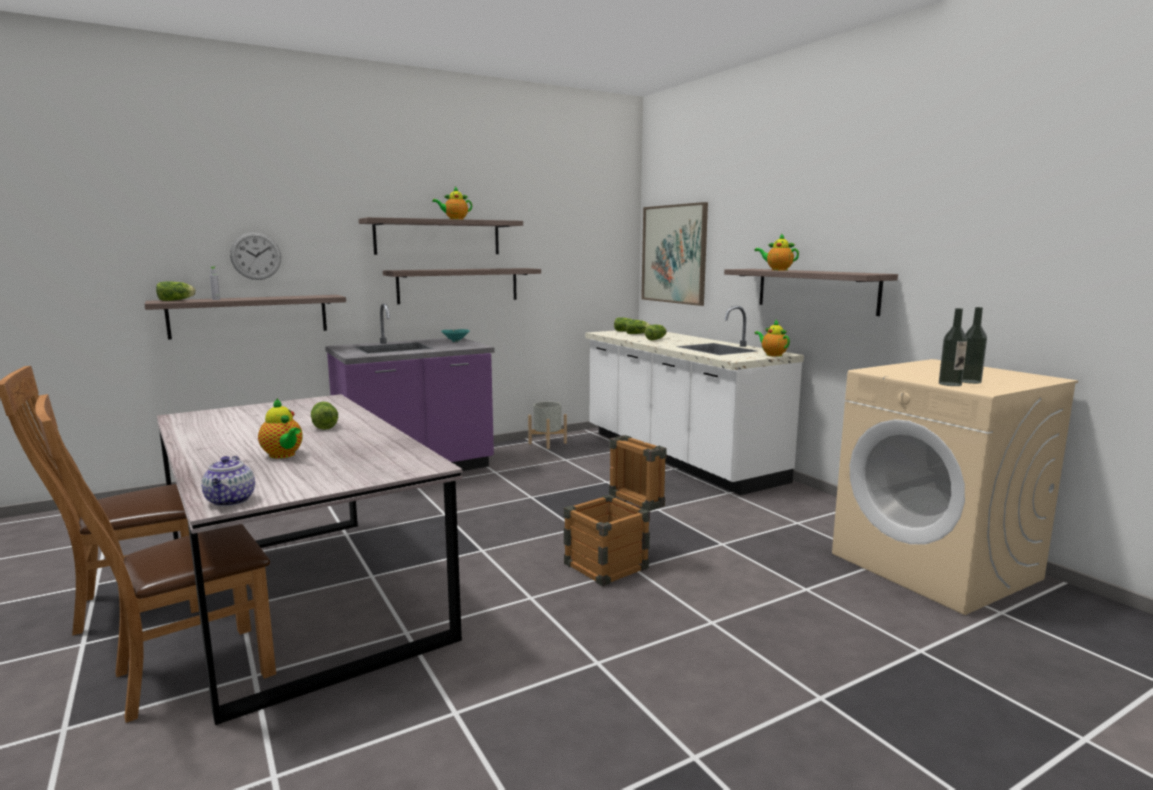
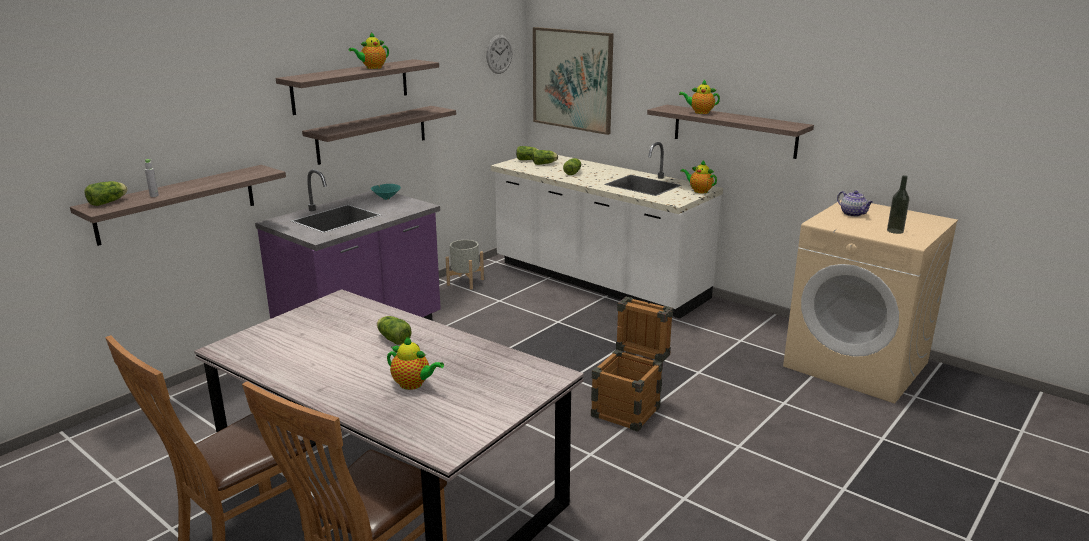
camera: 20 degrees left, 10 degrees up
(231, 501) = (449, 445): teapot -> teapot (853, 214)
(256, 256) = (178, 136): wall clock -> wall clock (499, 54)
(950, 384) = (885, 236): bottle -> none

